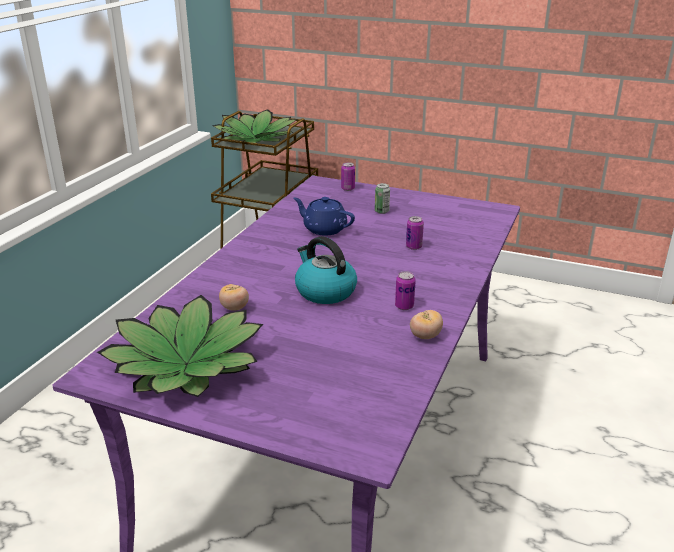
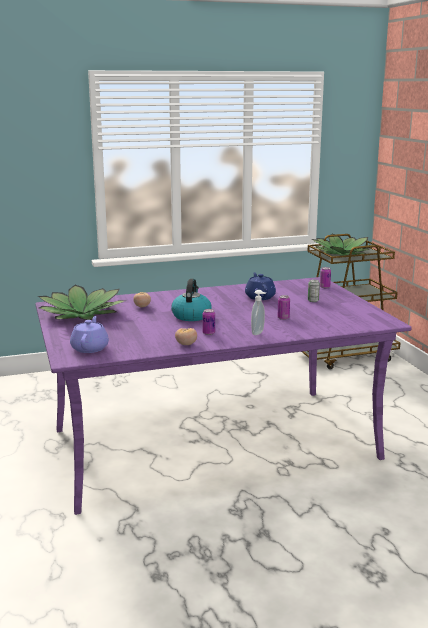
camera: 50 degrees right, 10 degrees down
(345, 413) = (90, 348): none -> purple teapot
(444, 279) = (258, 333): none -> soap dispenser

